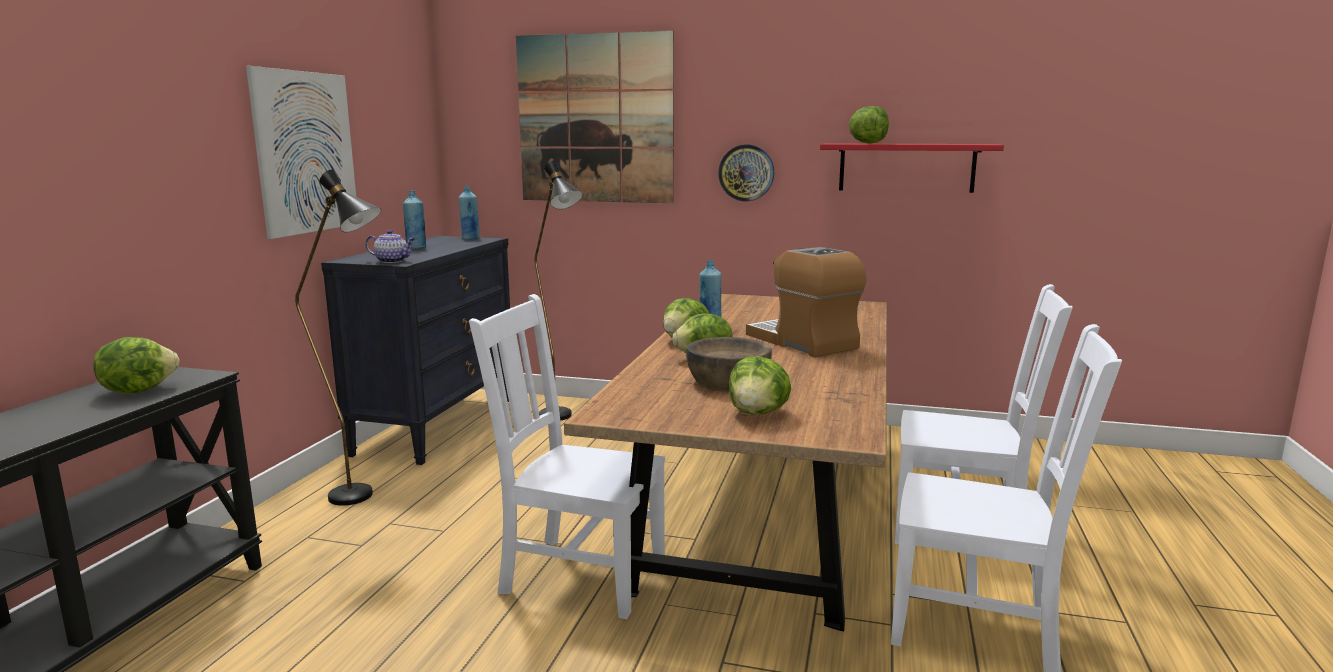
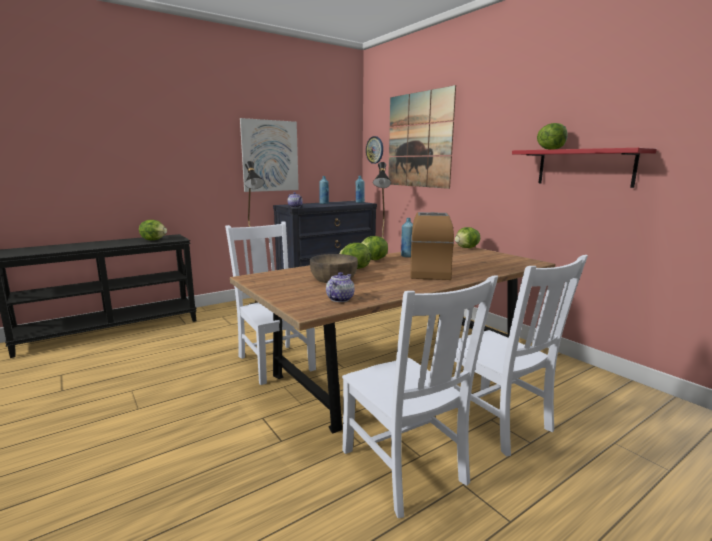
camera: 40 degrees right, 0 degrees up
(746, 173) = (487, 171): wall clock -> wall clock (375, 150)
(758, 413) = (304, 292): lettuce -> lettuce (467, 248)
(828, 408) = (340, 299): none -> teapot

